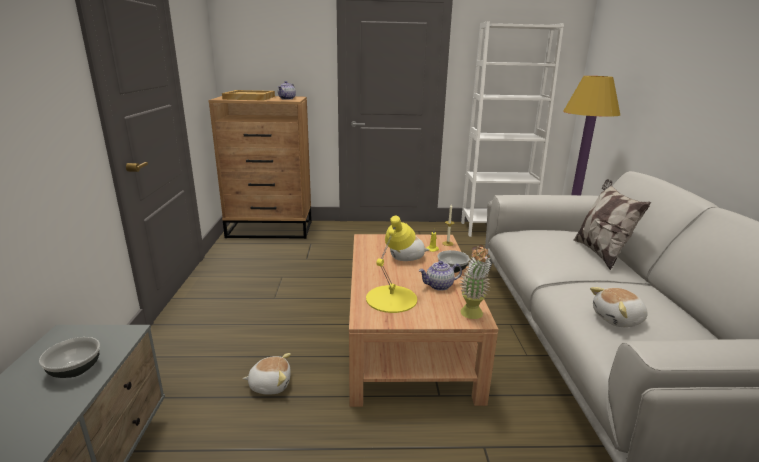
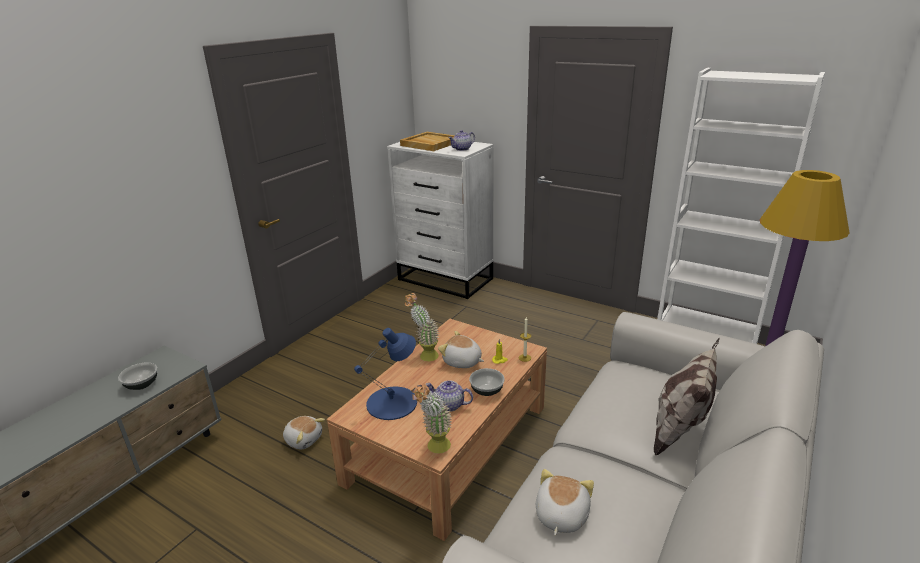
camera: 35 degrees right, 5 degrees up
(271, 229) = (446, 279): brown dresser -> white dresser
(370, 261) = (424, 355): none -> potted plant
(392, 298) = (393, 403): yellow table lamp -> blue table lamp
(618, 319) = (560, 515): plush toy -> plush toy turned 90 degrees clockwise

